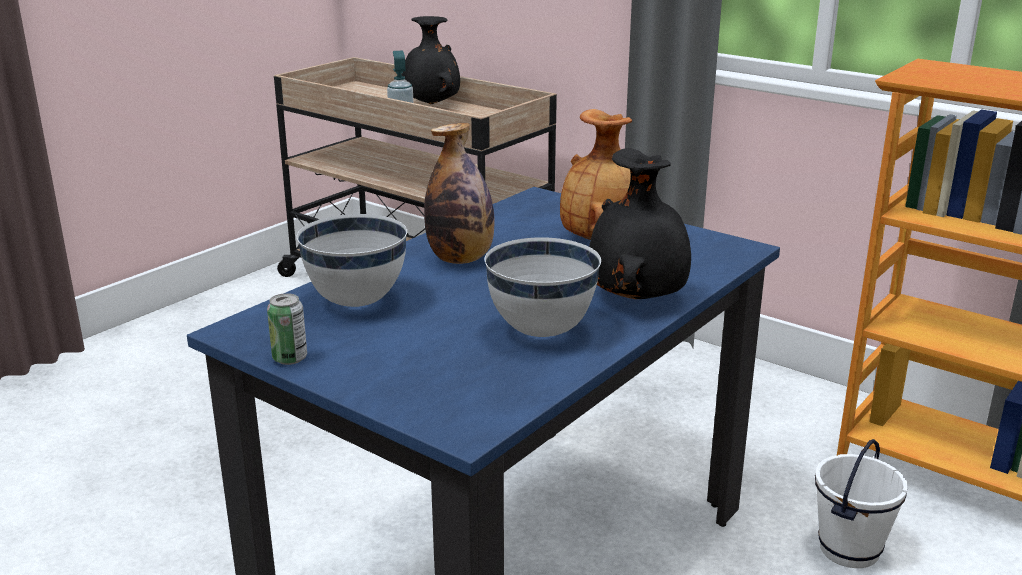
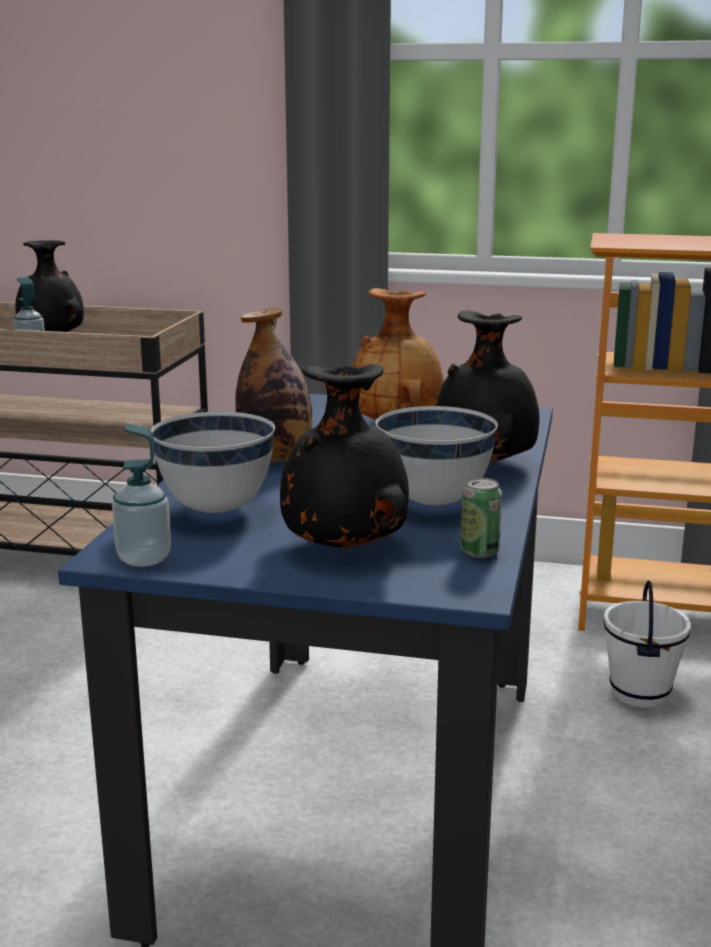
camera: 25 degrees left, 5 degrees down
(253, 338) = (144, 558): none -> soap dispenser
(290, 358) = (210, 568): can -> can (479, 552)
(416, 360) = (346, 546): none -> black vase

